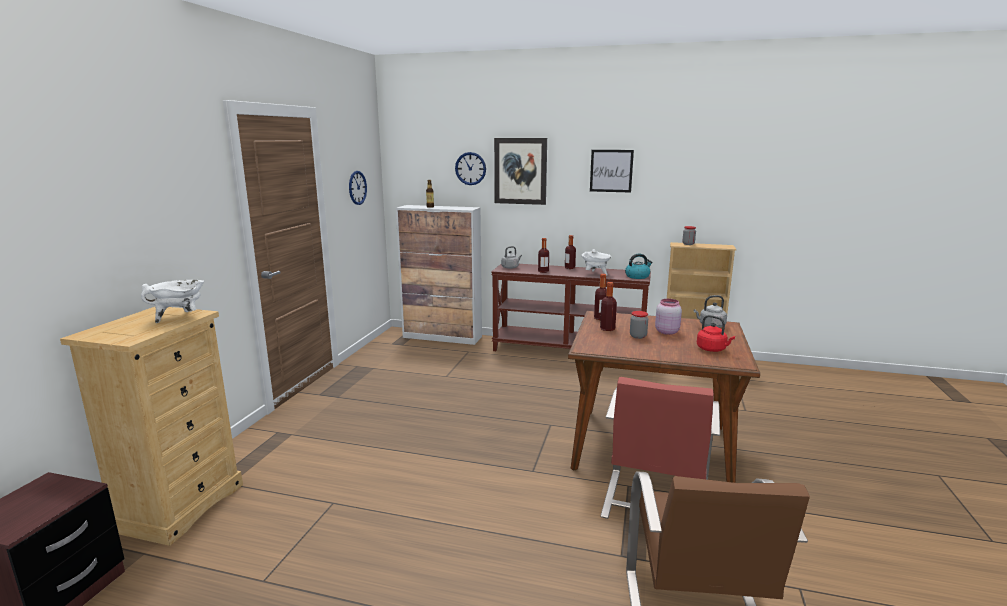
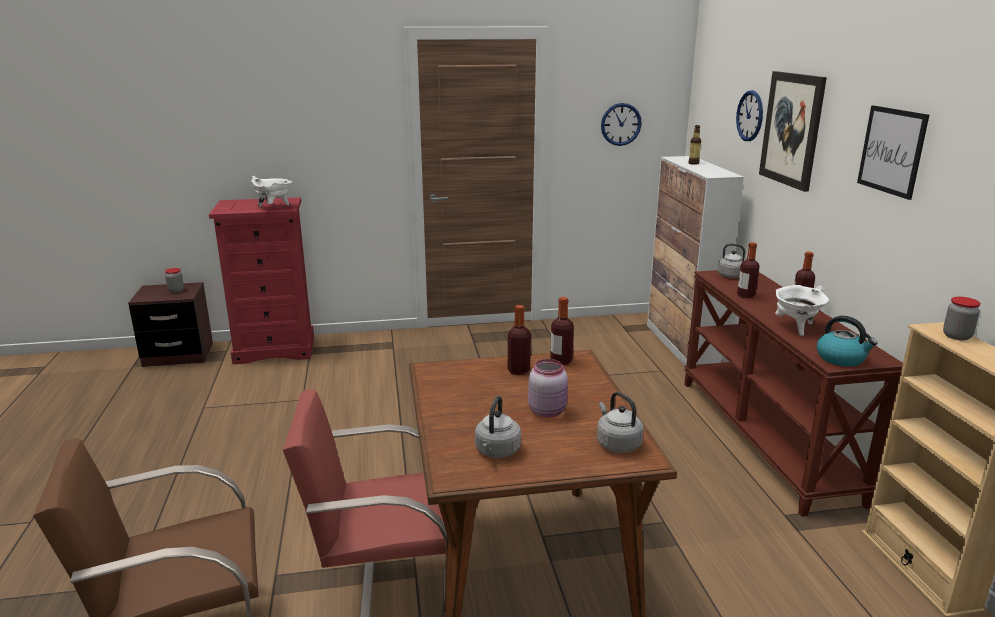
camera: 65 degrees right, 5 degrees up
(180, 506) = (275, 349): beige dresser -> red dresser
(638, 336) = (507, 393): jar -> jar (176, 290)
(712, 349) = (497, 452): red kettle -> grey kettle

